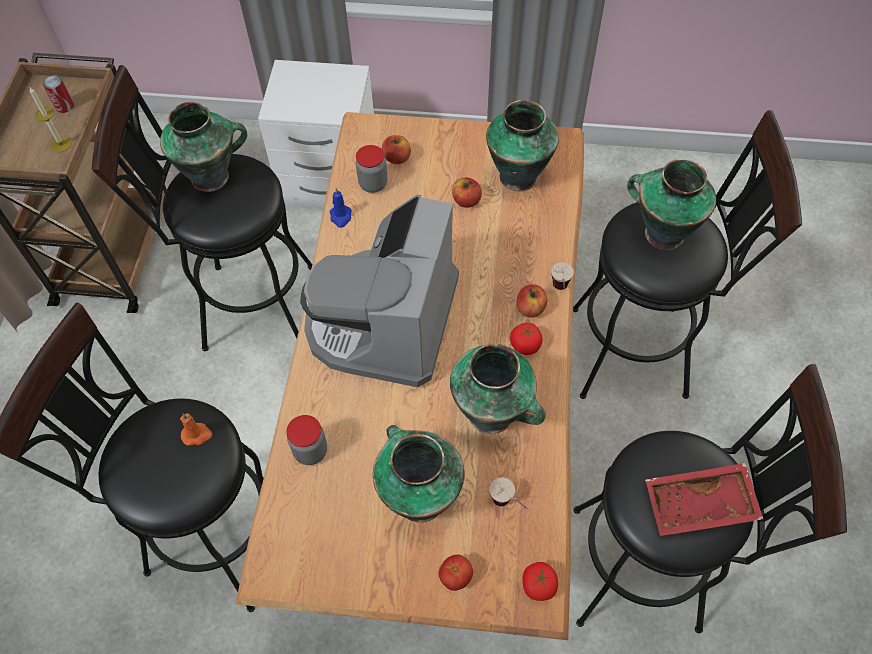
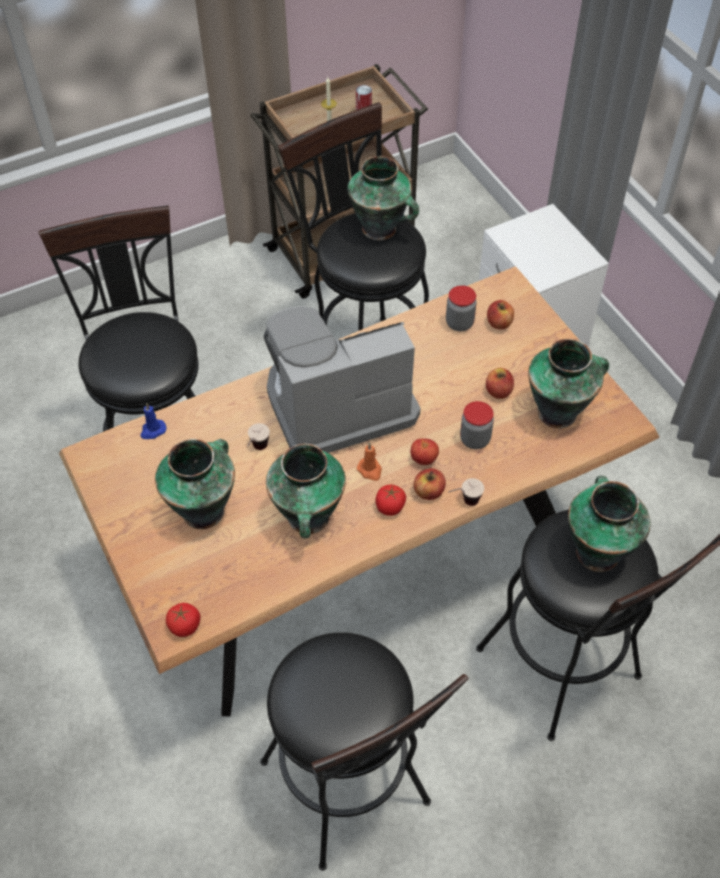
camera: 55 degrees right, 5 degrees down
(197, 434) = (163, 354): orange candle -> orange candle (370, 470)
(310, 451) = (195, 423): jar -> jar (475, 439)
(341, 217) = (409, 322): blue candle -> blue candle (152, 430)
(455, 577) = (156, 567): tomato -> tomato (424, 459)
(508, 506) = (237, 570): cup -> cup (257, 451)
(700, 506) = (335, 712): red tray -> none

